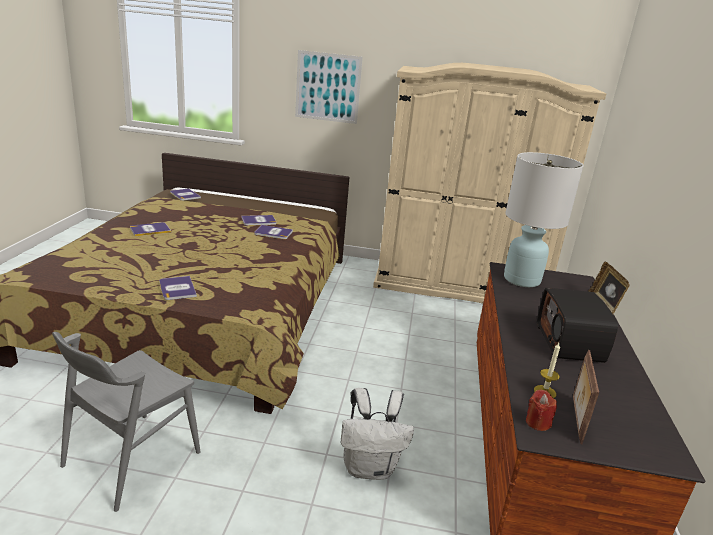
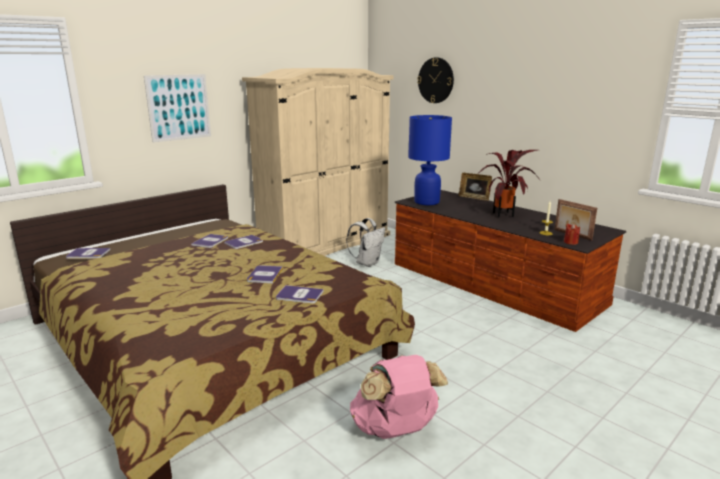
camera: 50 degrees left, 5 degrees down
(131, 459) = (395, 430): grey chair -> pink backpack
(150, 230) = (153, 283): book -> book (265, 275)
(370, 468) = (482, 339): white backpack -> white backpack (367, 263)
(521, 280) = (426, 202): white table lamp -> blue table lamp
(570, 343) = (505, 215): radio -> potted plant
(653, 112) = (435, 80): none -> wall clock

